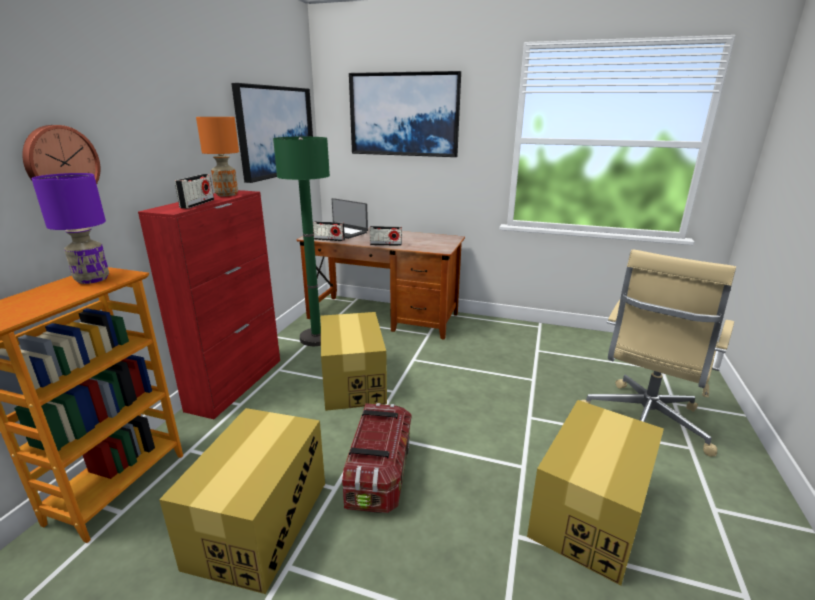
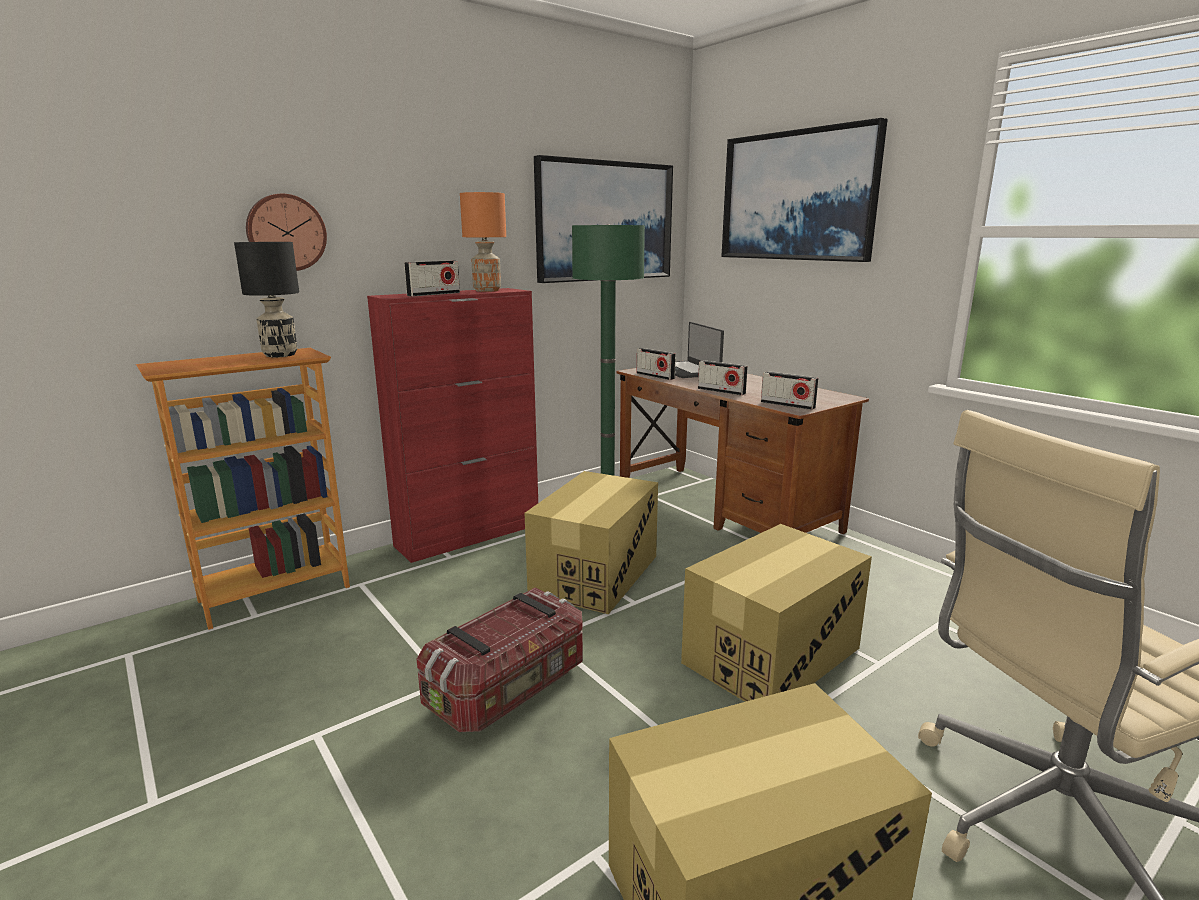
camera: 35 degrees right, 5 degrees down
(93, 279) = (281, 355): purple table lamp -> black table lamp
(260, 522) = (341, 679): cardboard box -> cardboard box (772, 655)
(434, 248) = (787, 405): none -> radio

